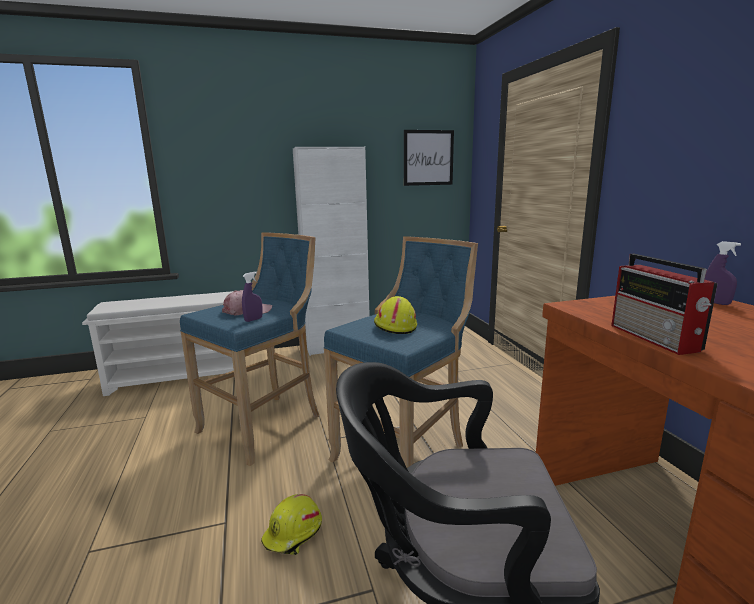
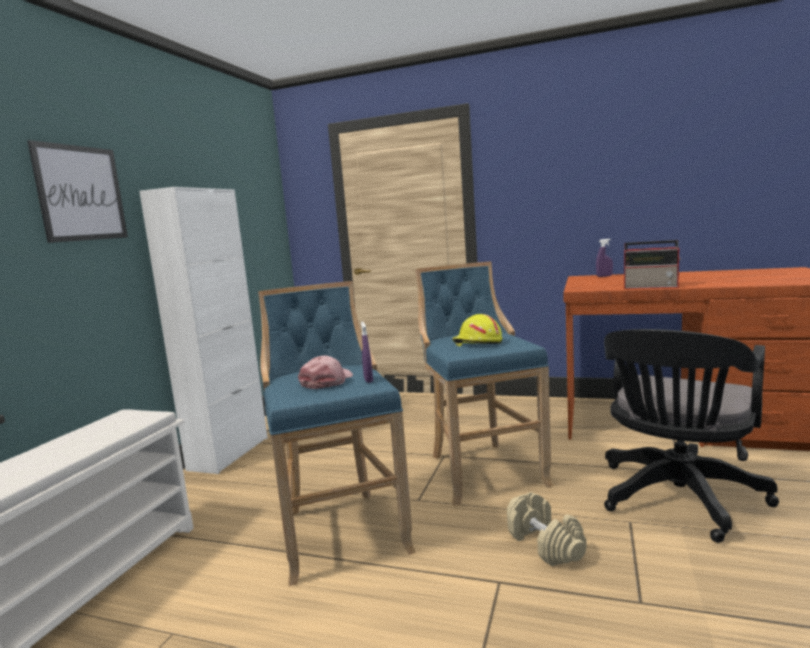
camera: 55 degrees left, 5 degrees down
(293, 534) = (545, 544): yellow hard hat -> beige dumbbell
(428, 158) = (257, 205): picture -> picture (81, 193)

